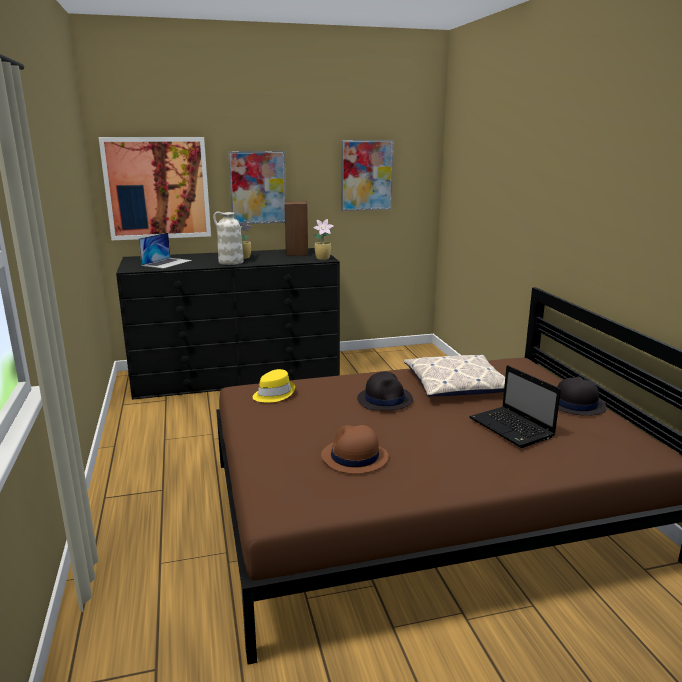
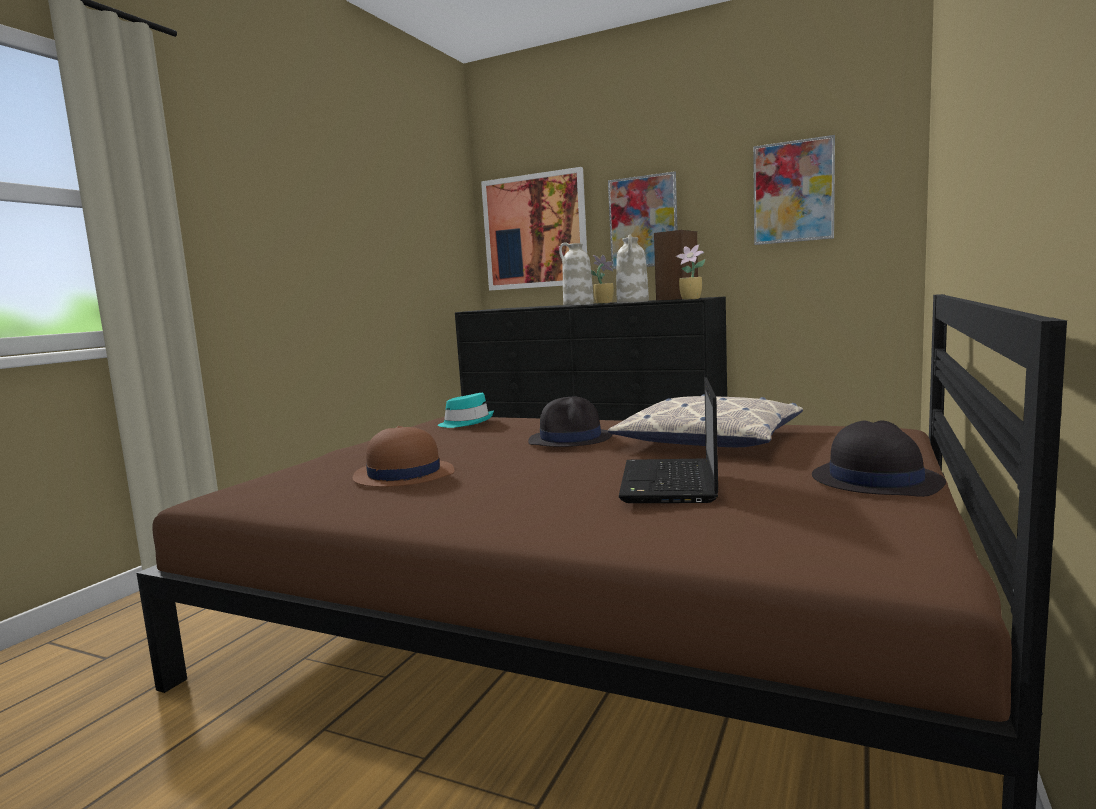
camera: 40 degrees right, 10 degrees down
(167, 263) = (518, 307): laptop -> none
(273, 394) = (467, 423): yellow hat -> turquoise hat
(280, 261) = (633, 302): none -> white vase

